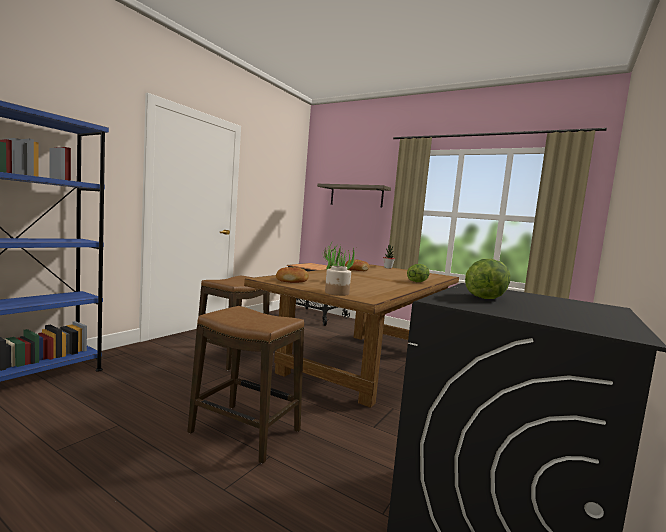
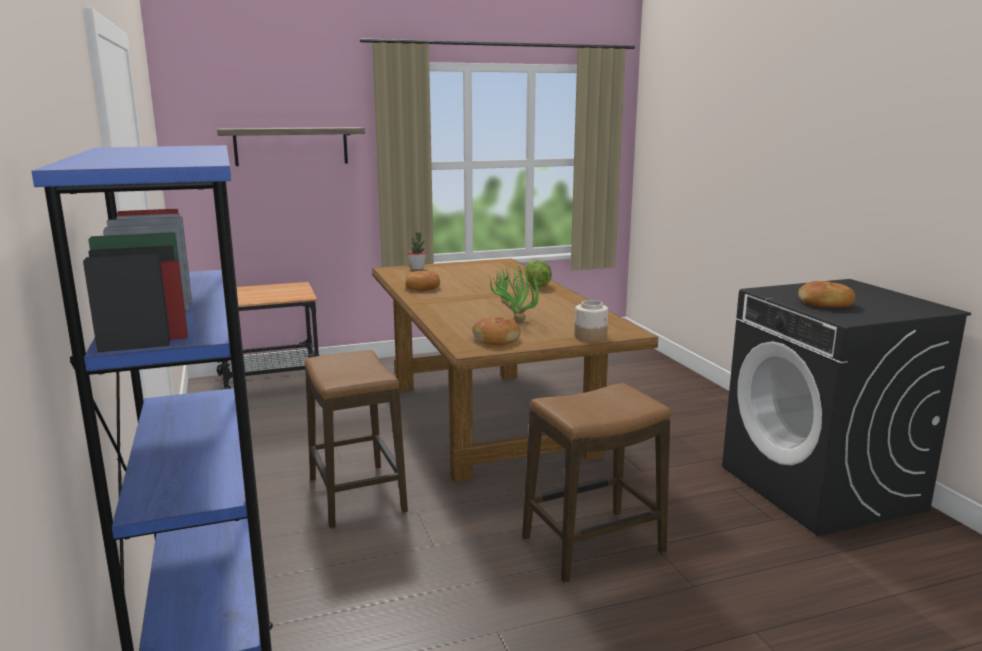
camera: 50 degrees left, 10 degrees up
(485, 297) = (825, 304): lettuce -> bread

